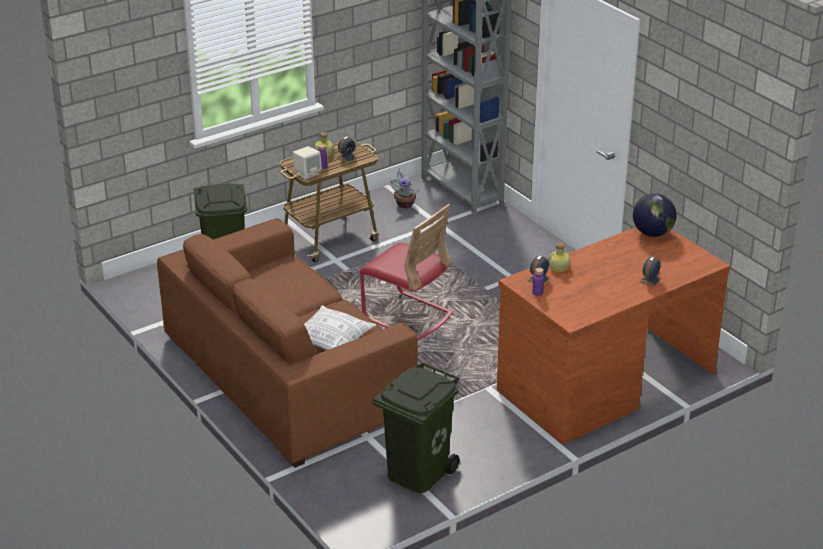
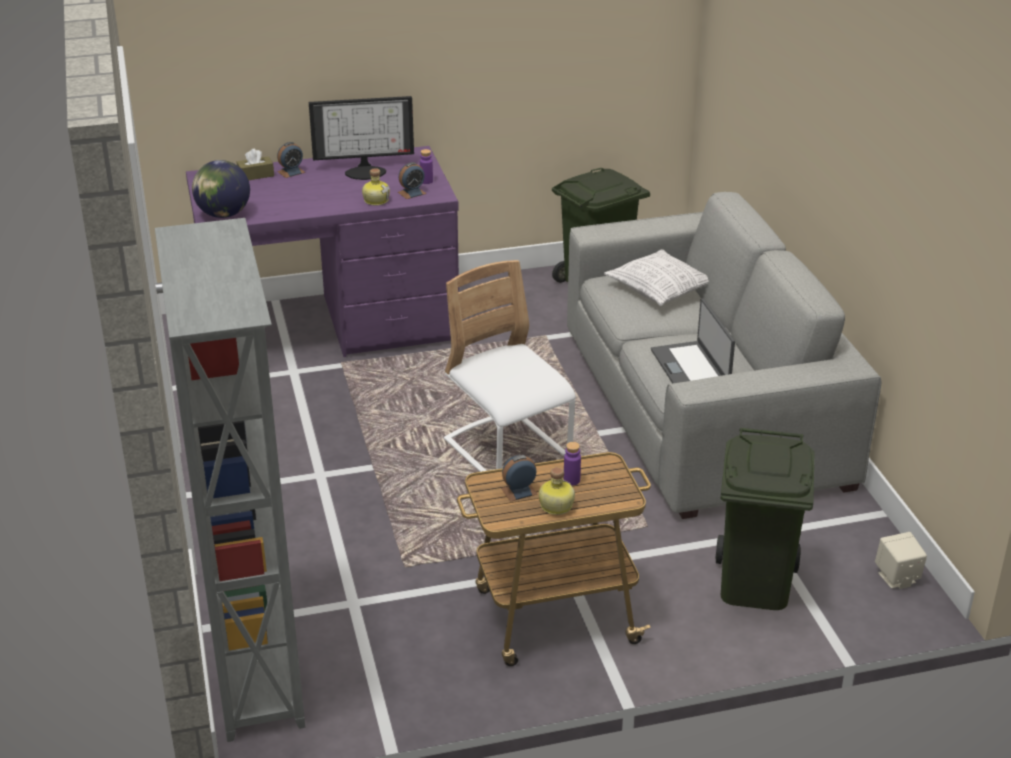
camera: 160 degrees left, 0 degrees up
(286, 279) = (691, 368): none -> laptop
(286, 375) = (703, 406): brown sofa -> grey sofa
(307, 173) = (605, 467): beige speaker -> beige speaker (897, 578)
(403, 204) = (383, 663): potted plant -> none
(407, 316) = (507, 450): red chair -> white chair
(594, 293) = (366, 171): none -> monitor
(604, 381) = (331, 326): brown desk -> purple desk
(673, 271) = (256, 175): none -> brown tissue box

